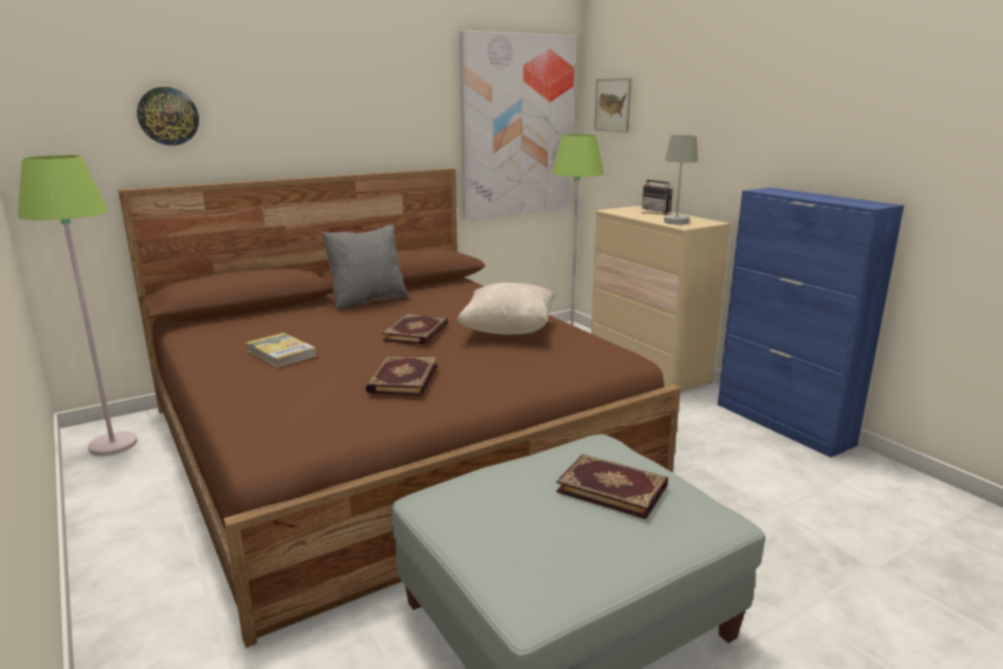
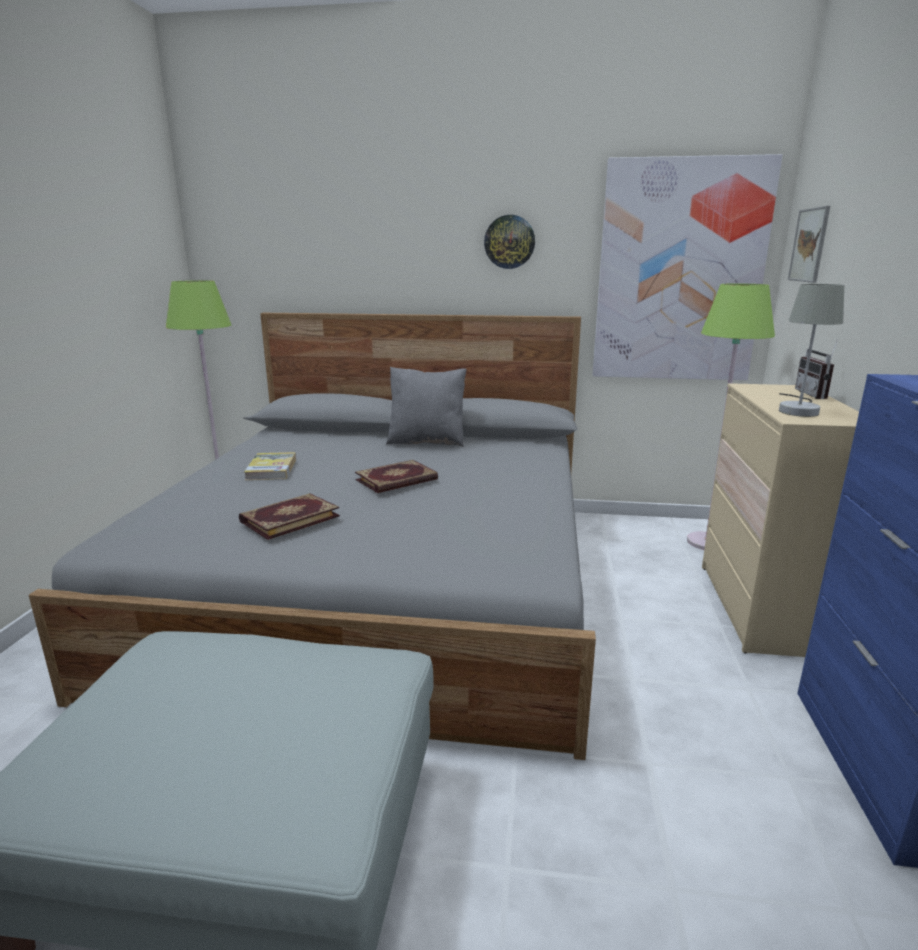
camera: 40 degrees right, 0 degrees up
(168, 116) = (306, 252): wall clock -> wall clock (509, 242)
(390, 441) = (382, 584): brown bed -> grey bed
(508, 331) = (480, 503): beige pillow -> none
(612, 488) = (286, 719): book -> none

